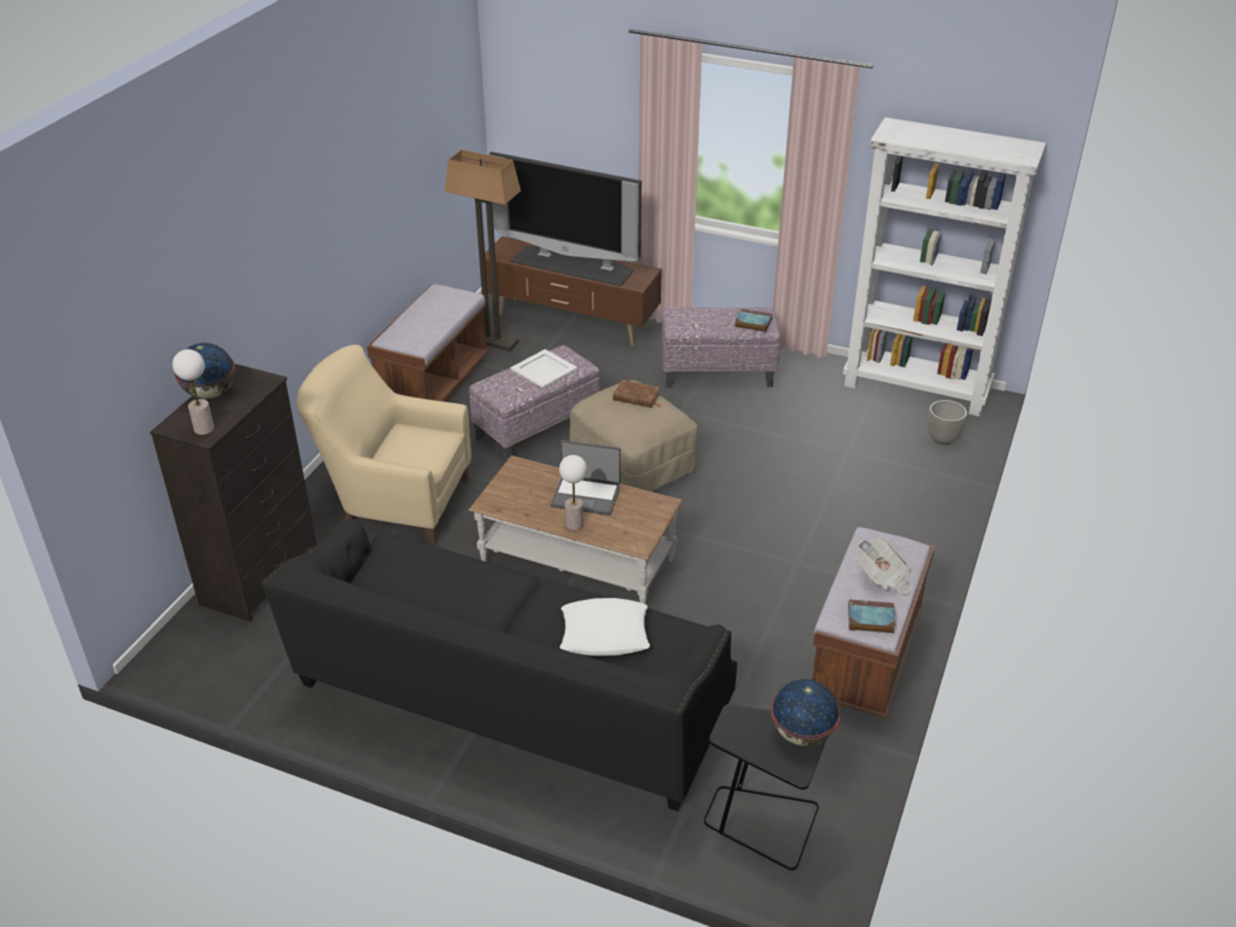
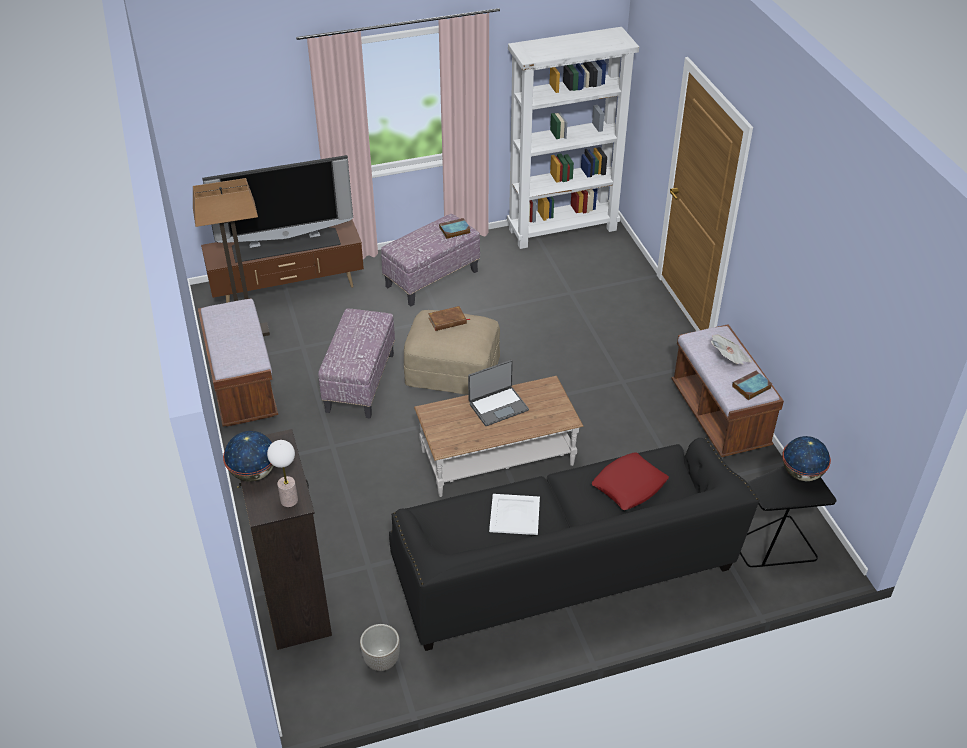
camera: 40 degrees left, 5 degrees up
(394, 501) = (324, 490): beige armchair -> none
(544, 369) = (359, 333): white tray -> white tray (515, 514)
(574, 524) = (514, 429): table lamp -> none
(604, 634) = (629, 486): white pillow -> red pillow
(942, 439) = (612, 256): planter -> planter (381, 662)

